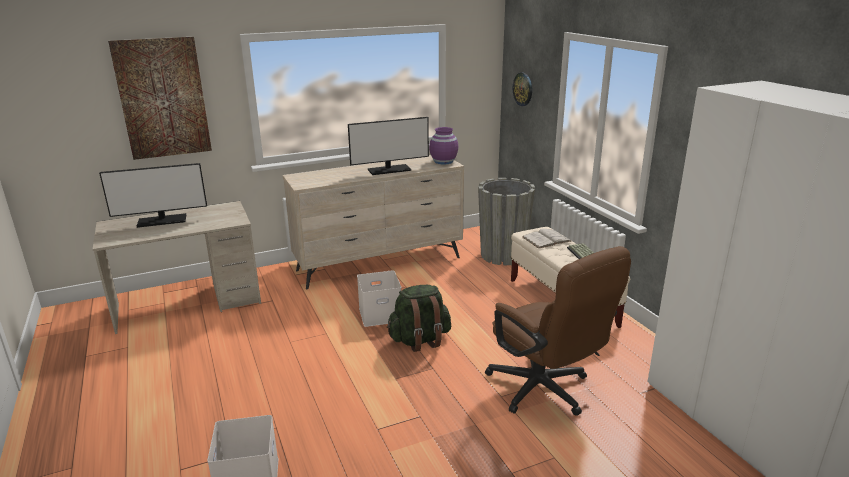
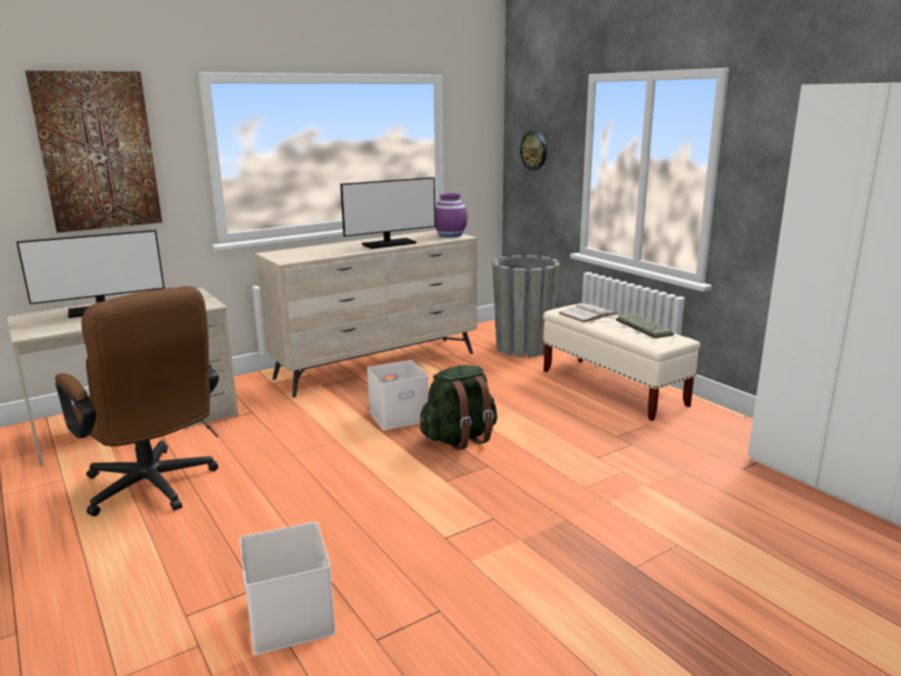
camera: 10 degrees left, 5 degrees down
(545, 392) = (635, 477): brown office chair -> brown office chair (154, 489)

